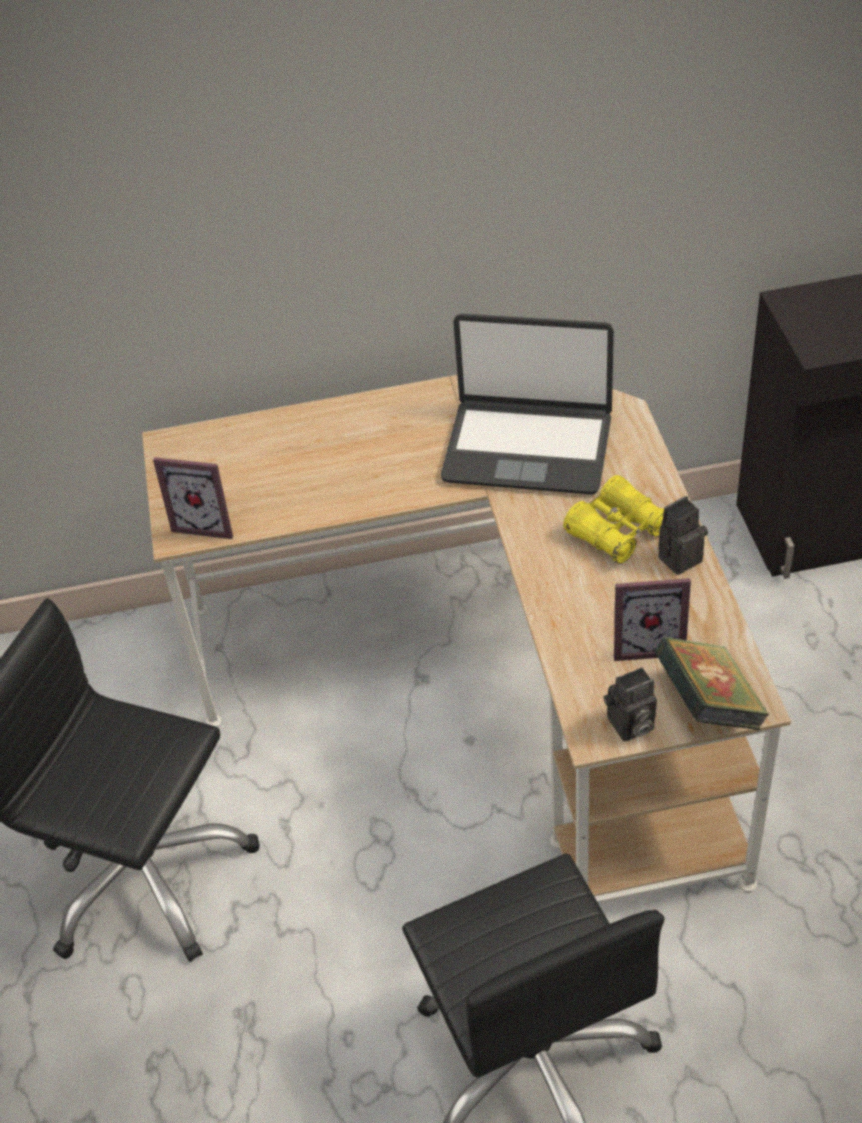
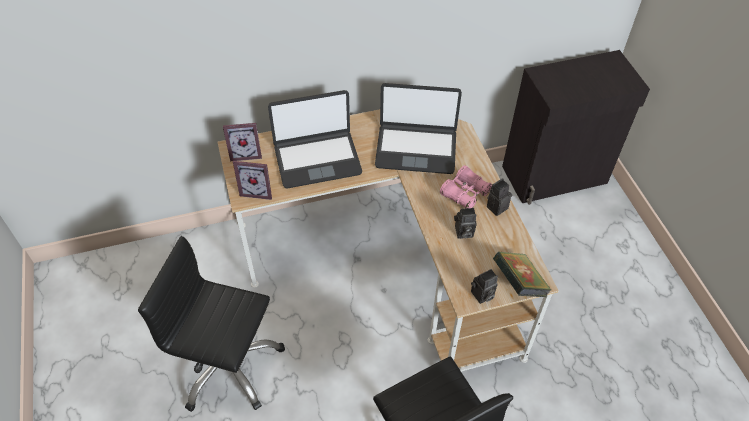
camera: 10 degrees left, 5 degrees up
(329, 466) = (317, 159): none -> laptop
(604, 606) = (463, 233): none -> camera
(617, 531) = (465, 193): yellow binoculars -> pink binoculars
(647, 642) = (485, 251): picture frame -> picture frame (246, 153)

